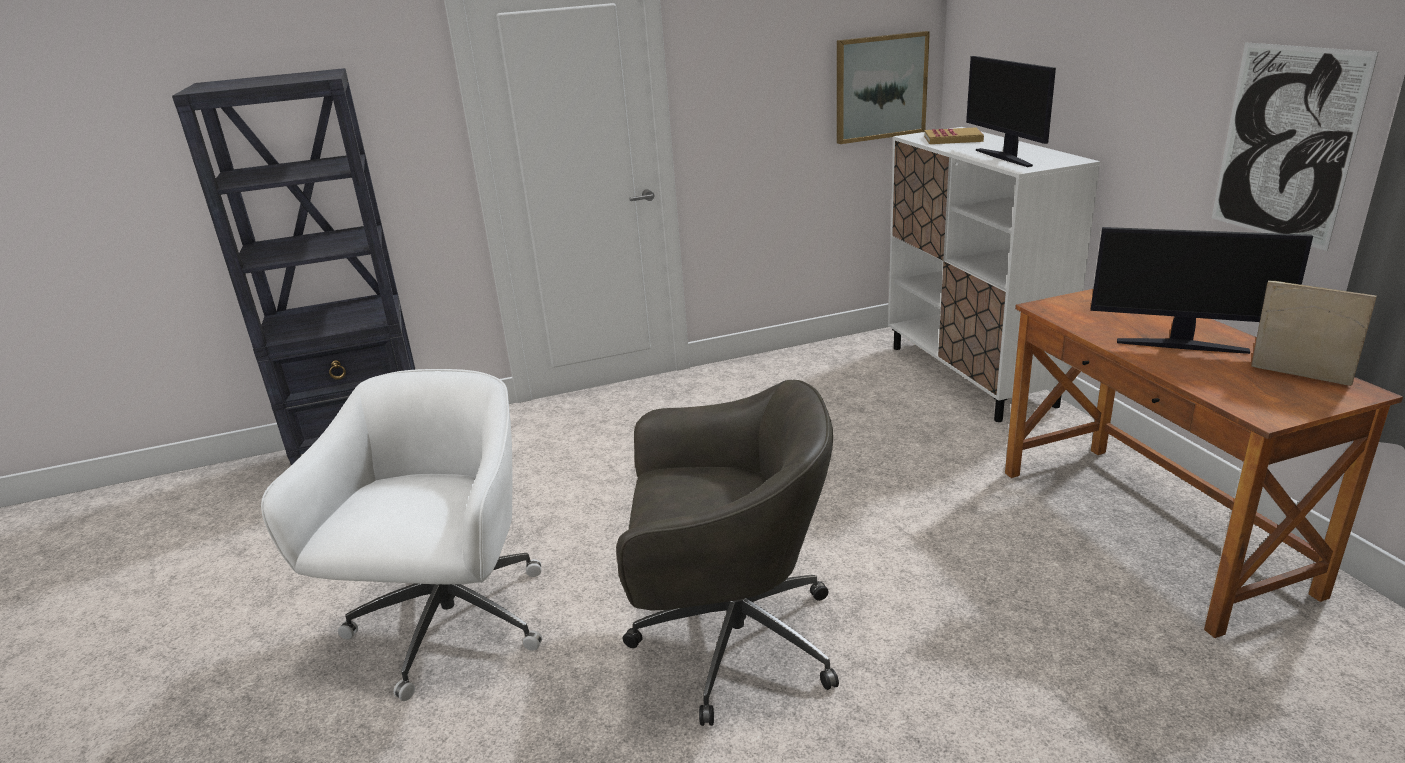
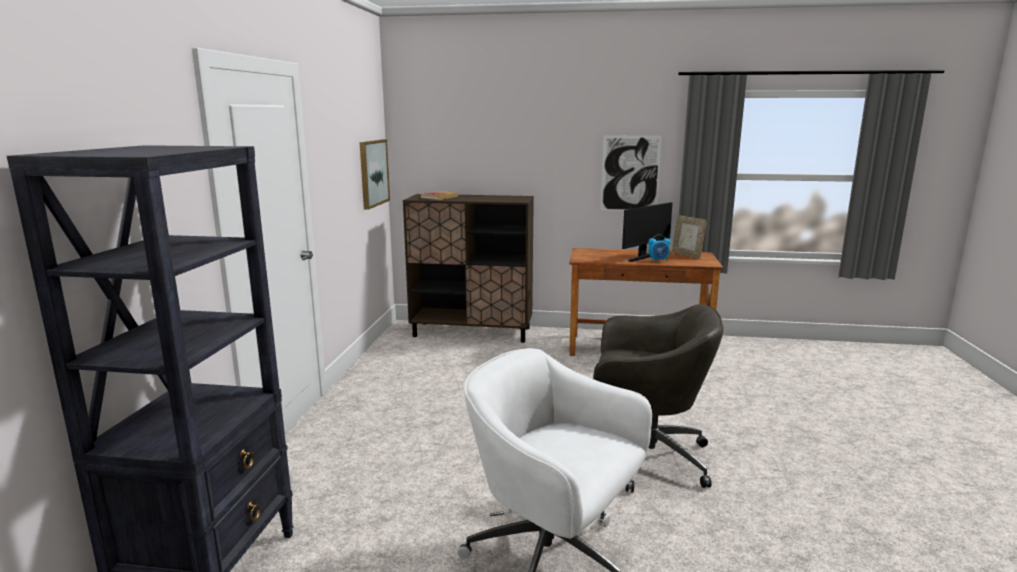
camera: 65 degrees left, 10 degrees down
(729, 641) = (645, 457): grey office chair -> grey office chair turned 75 degrees clockwise
(970, 375) = (472, 332): white cabinet -> brown cabinet
(1005, 157) = (496, 199): monitor -> none
(1177, 362) = (658, 261): none -> alarm clock
(1298, 377) = (687, 255): picture frame -> picture frame turned 105 degrees counterclockwise

